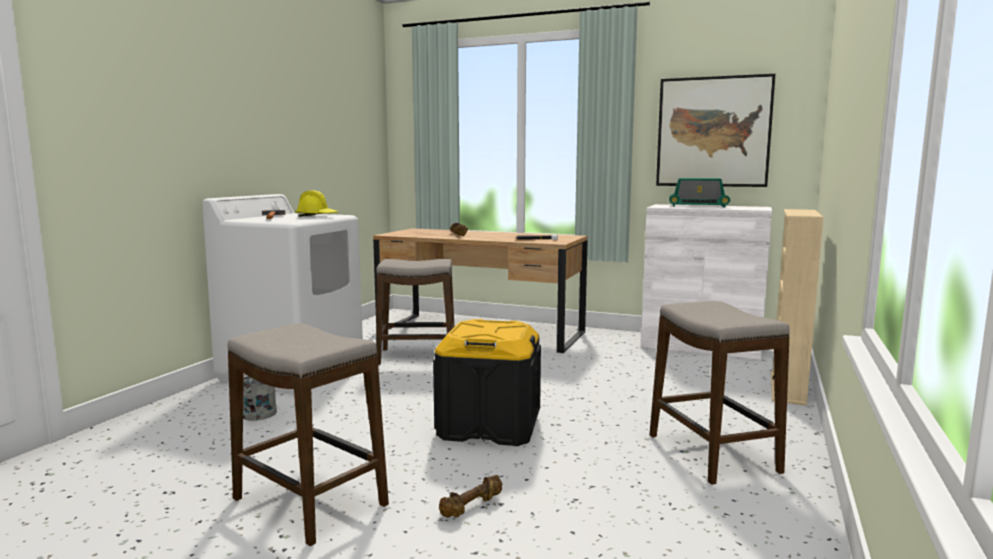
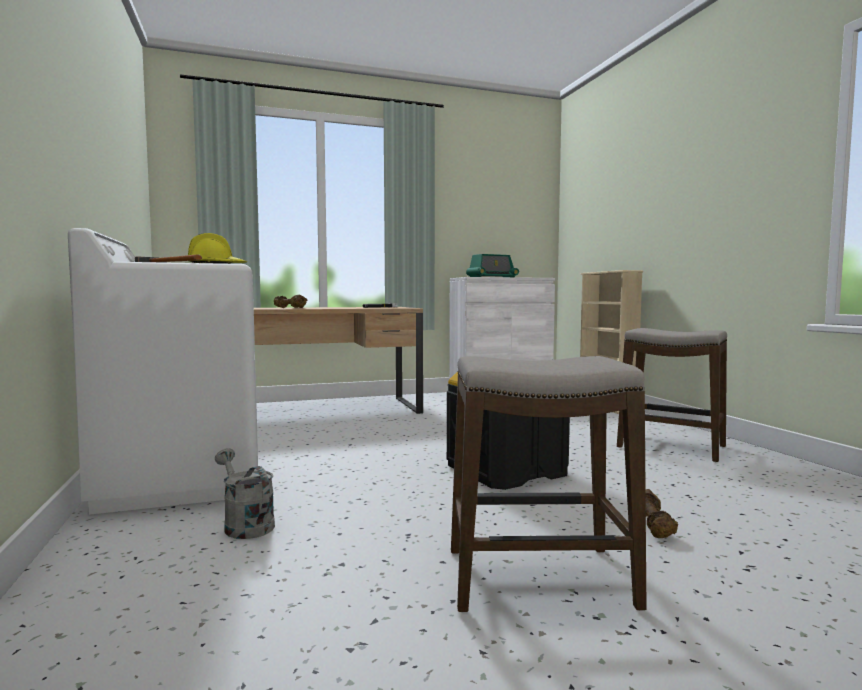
camera: 40 degrees left, 5 degrees down
(417, 357) = (301, 439): stool -> none
(713, 132) = (489, 219): picture -> none

